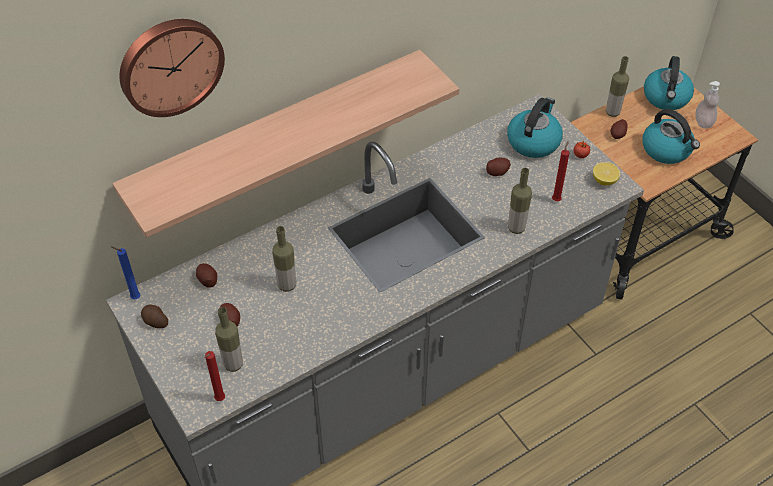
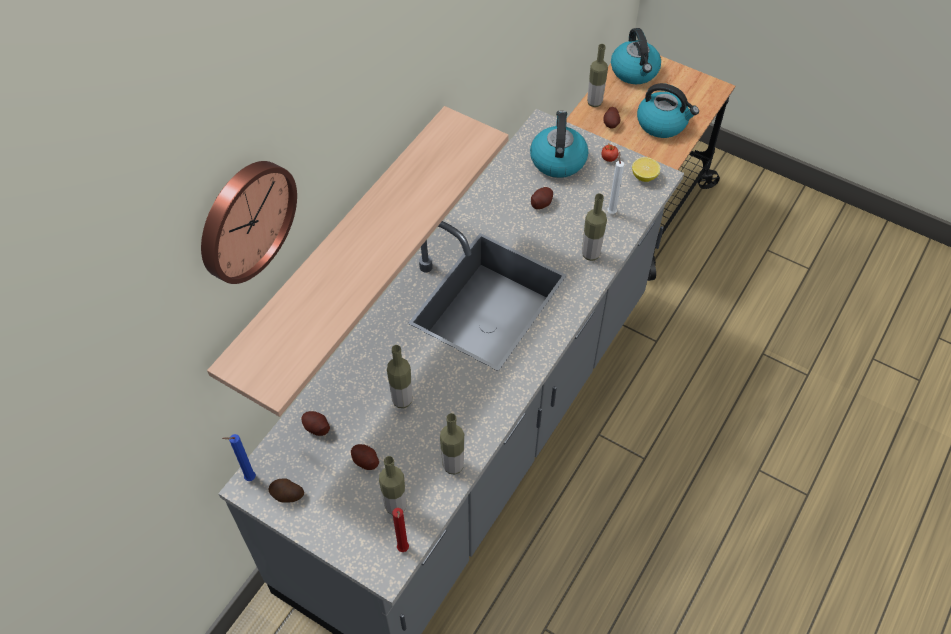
camera: 25 degrees left, 5 degrees up
(297, 352) = (453, 466): none -> bottle
(556, 199) = (611, 211): red candle -> white candle
(703, 122) = (680, 84): soap dispenser -> none

